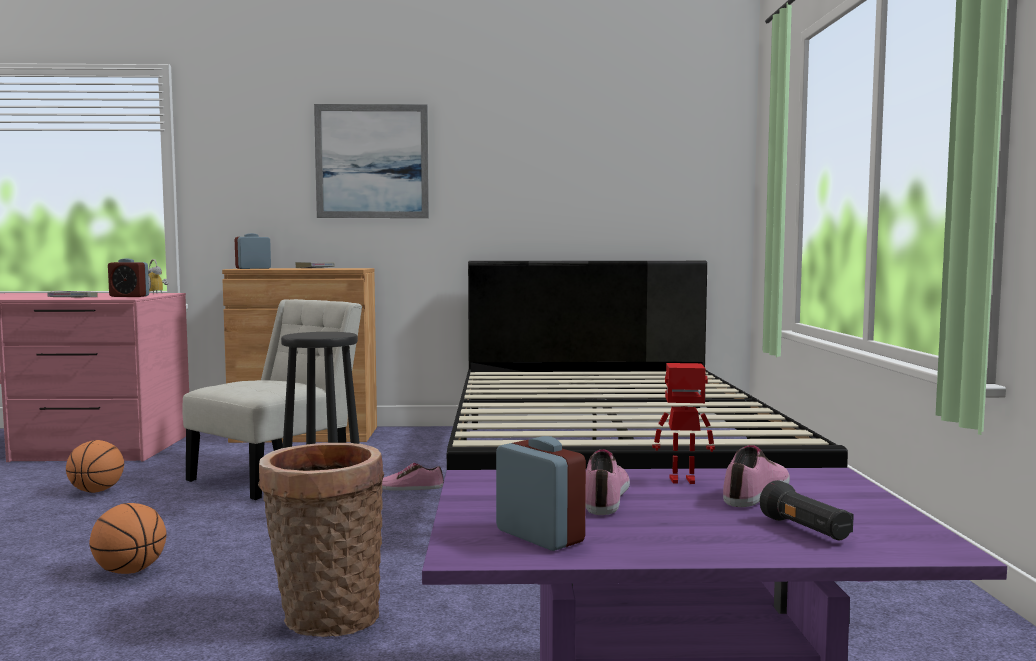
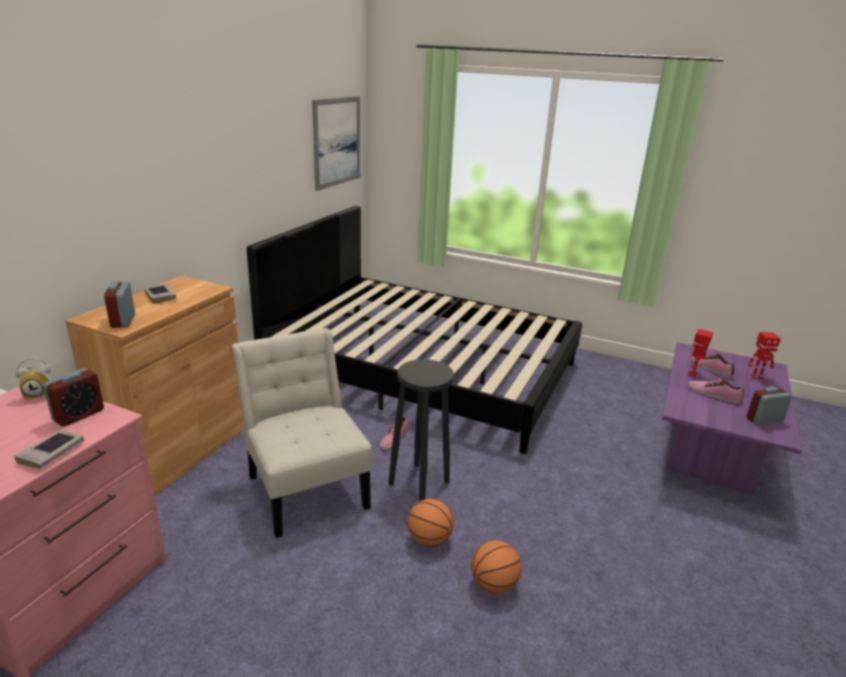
camera: 65 degrees left, 20 degrees up
(96, 491) = (258, 599): basketball -> basketball (429, 539)
(325, 618) = (599, 514): basket -> none
(372, 161) = (163, 168): picture -> picture (337, 142)
(806, 531) = (756, 377): black flashlight -> toy robot

